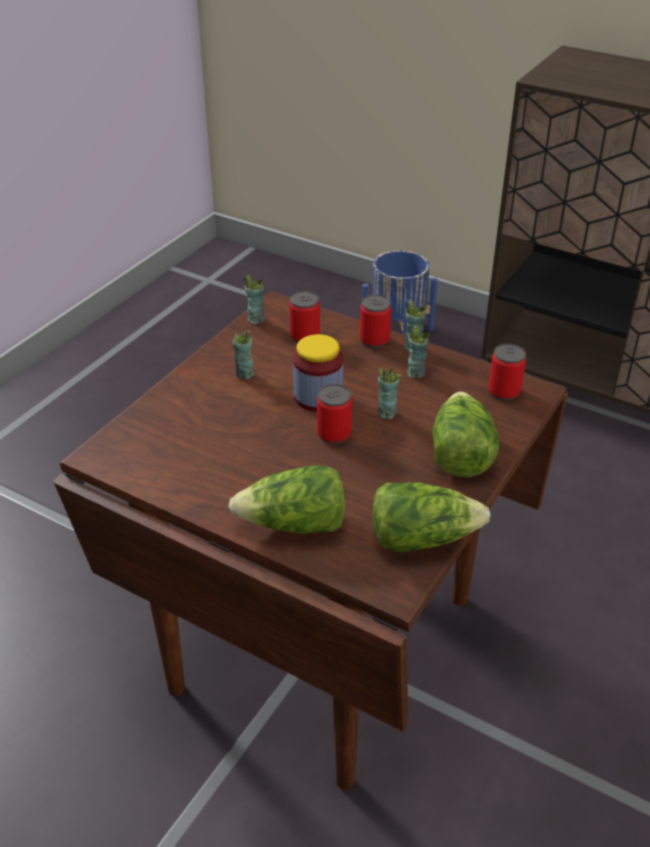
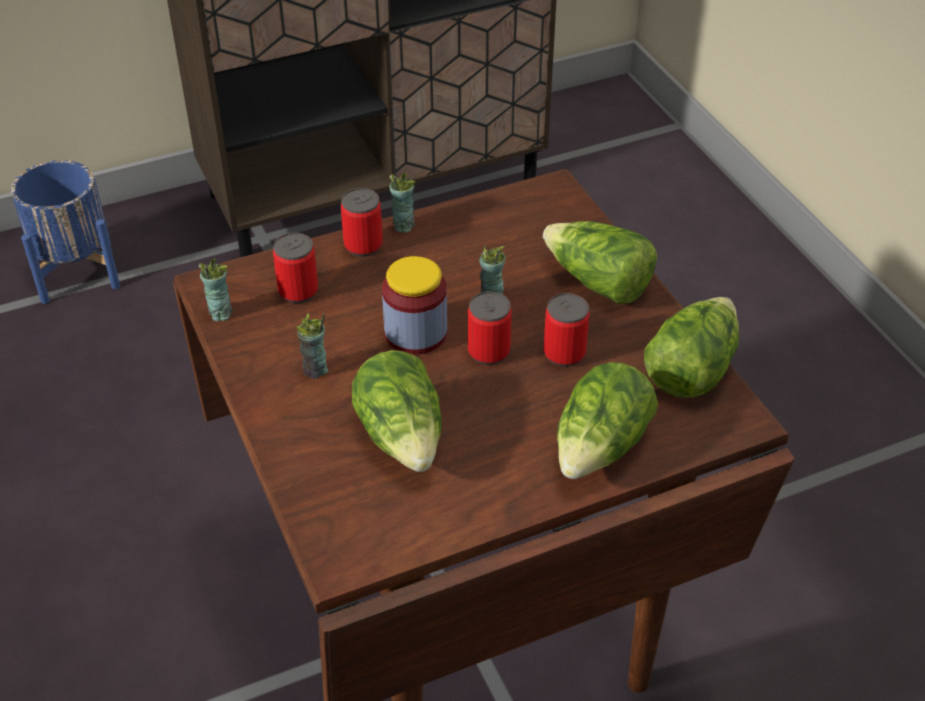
camera: 55 degrees left, 5 degrees up
(222, 433) = (403, 436): none -> lettuce
(416, 373) = (448, 246): cup -> none
(504, 391) = (536, 207): can -> can (564, 353)

